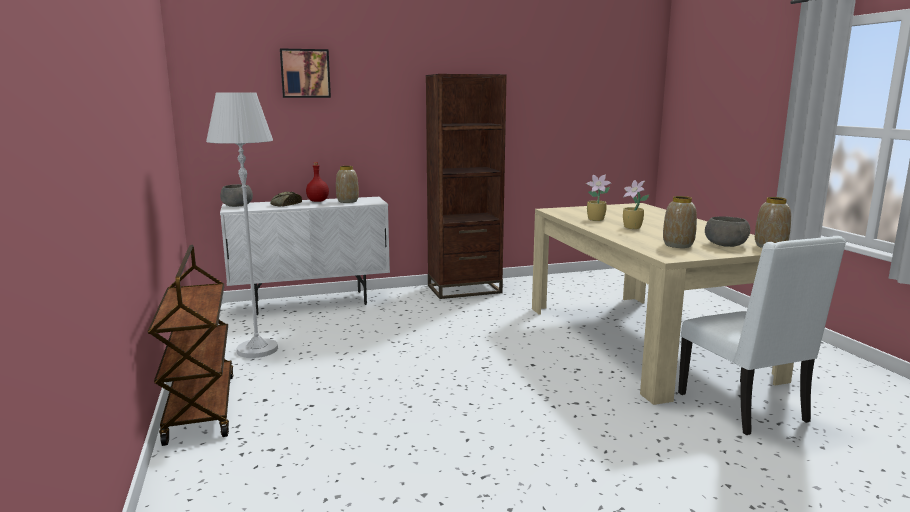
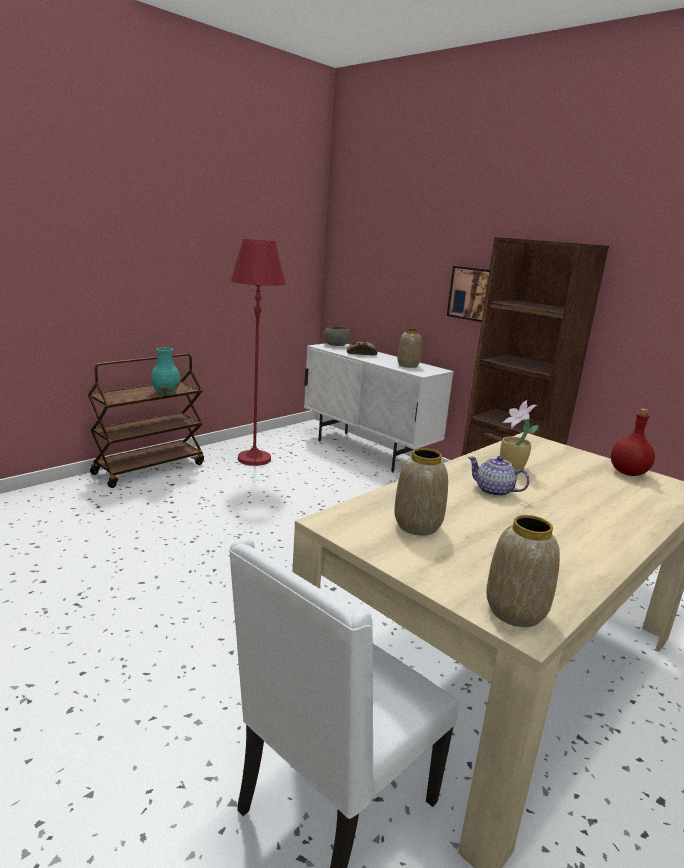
camera: 60 degrees right, 5 degrees up
(208, 296) = (166, 392): none -> turquoise vase
(257, 350) = (254, 459): white floor lamp -> red floor lamp
(305, 73) = (413, 230): picture -> picture (474, 294)
(317, 201) = (391, 358): red bottle -> red bottle (627, 473)
(632, 228) = (494, 491): potted plant -> teapot
(726, 245) = (472, 565): grey bowl -> none

